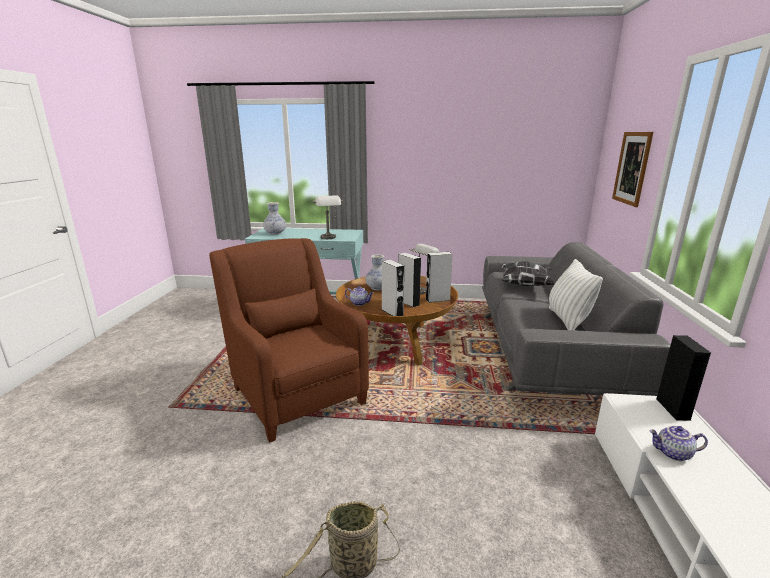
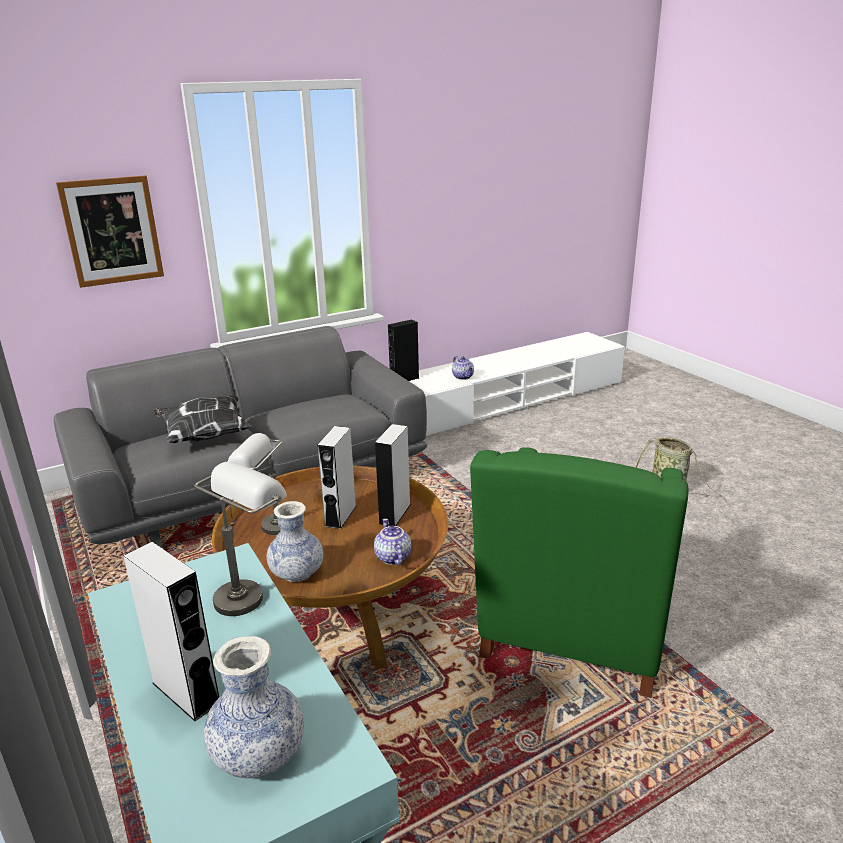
camera: 125 degrees left, 5 degrees up
(296, 392) = (573, 628): brown armchair -> green armchair
(437, 299) = (302, 497): grey speaker -> grey speaker (186, 692)
(567, 320) = (313, 401): white pillow -> none

